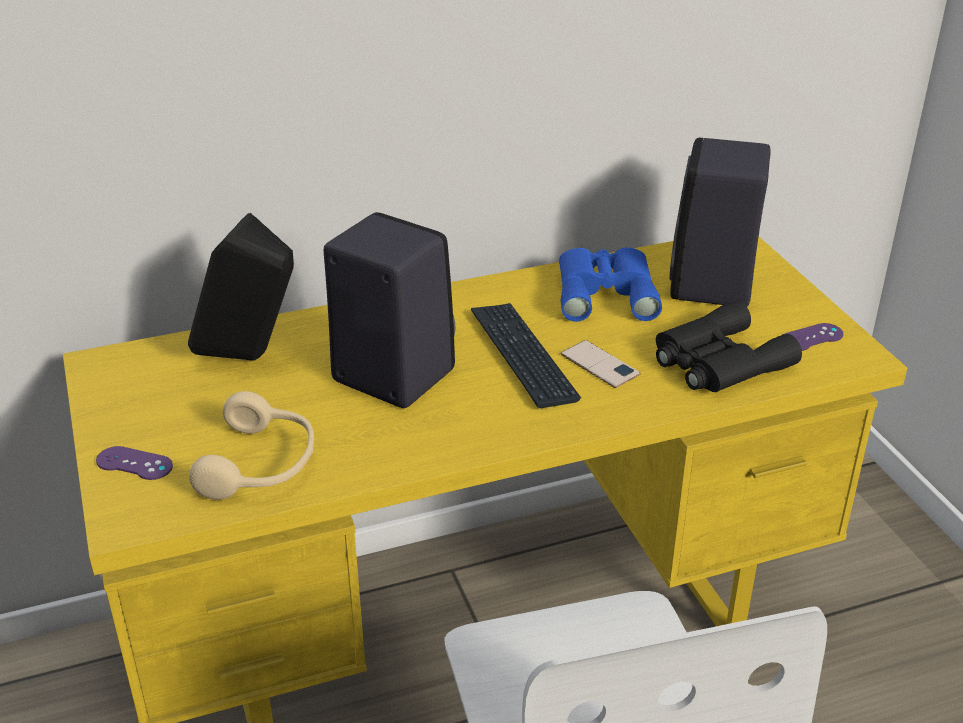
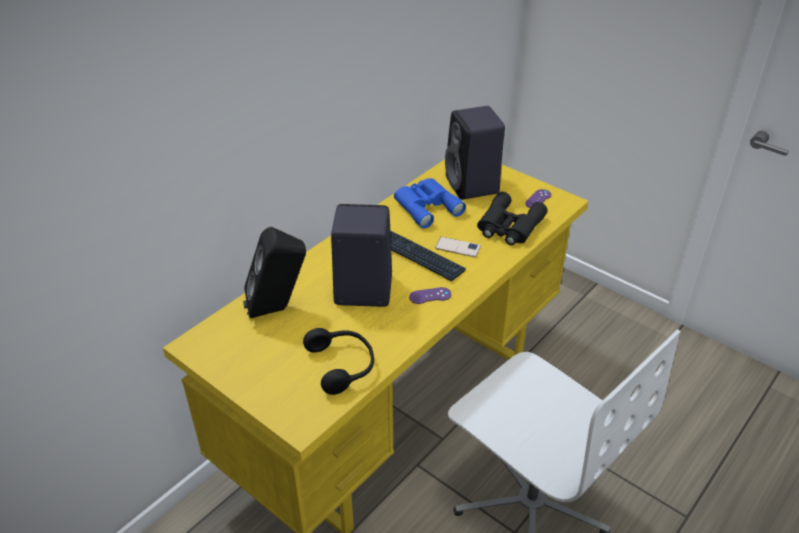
camera: 30 degrees left, 5 degrees up
(134, 463) = (273, 393): purple game controller -> purple game controller (430, 296)
(262, 465) = (343, 365): beige headphones -> black headphones

